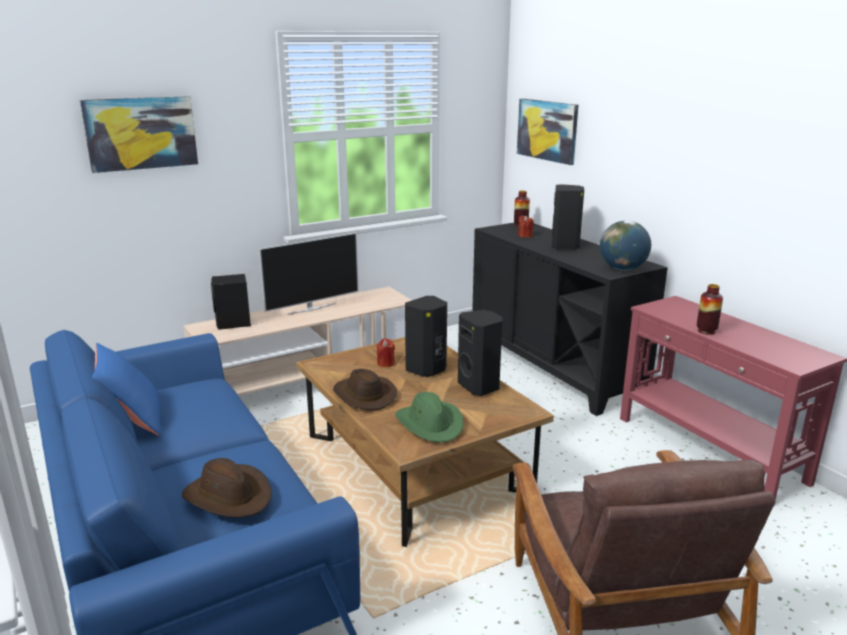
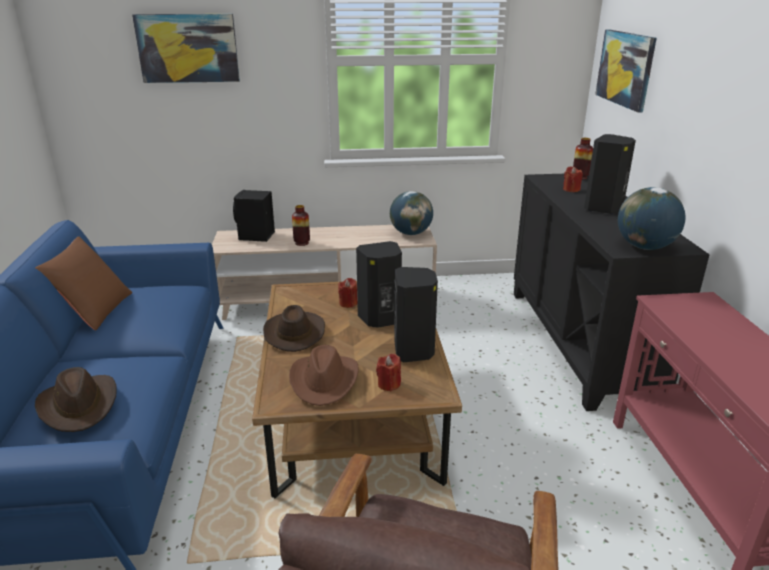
camera: 25 degrees right, 5 degrees up
(133, 419) = (93, 310): blue pillow -> brown pillow
(311, 308) = (334, 234): television -> none
(383, 297) = (410, 233): none -> globe
(430, 424) = (324, 380): green hat -> brown hat
(484, 414) = (389, 384): none -> red candle
(706, 331) = (707, 348): vase -> vase (302, 243)

